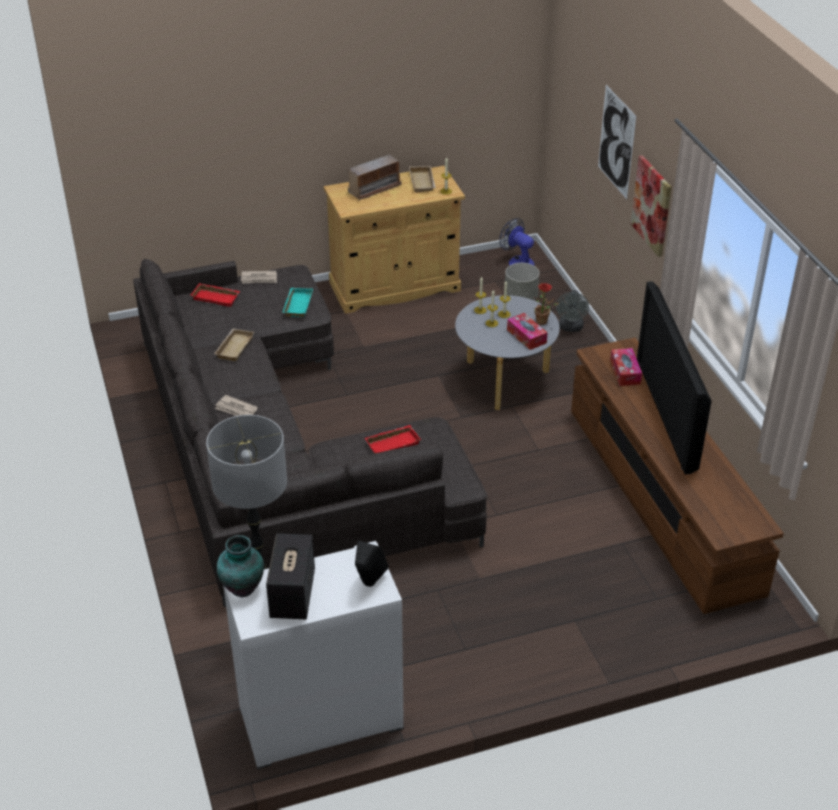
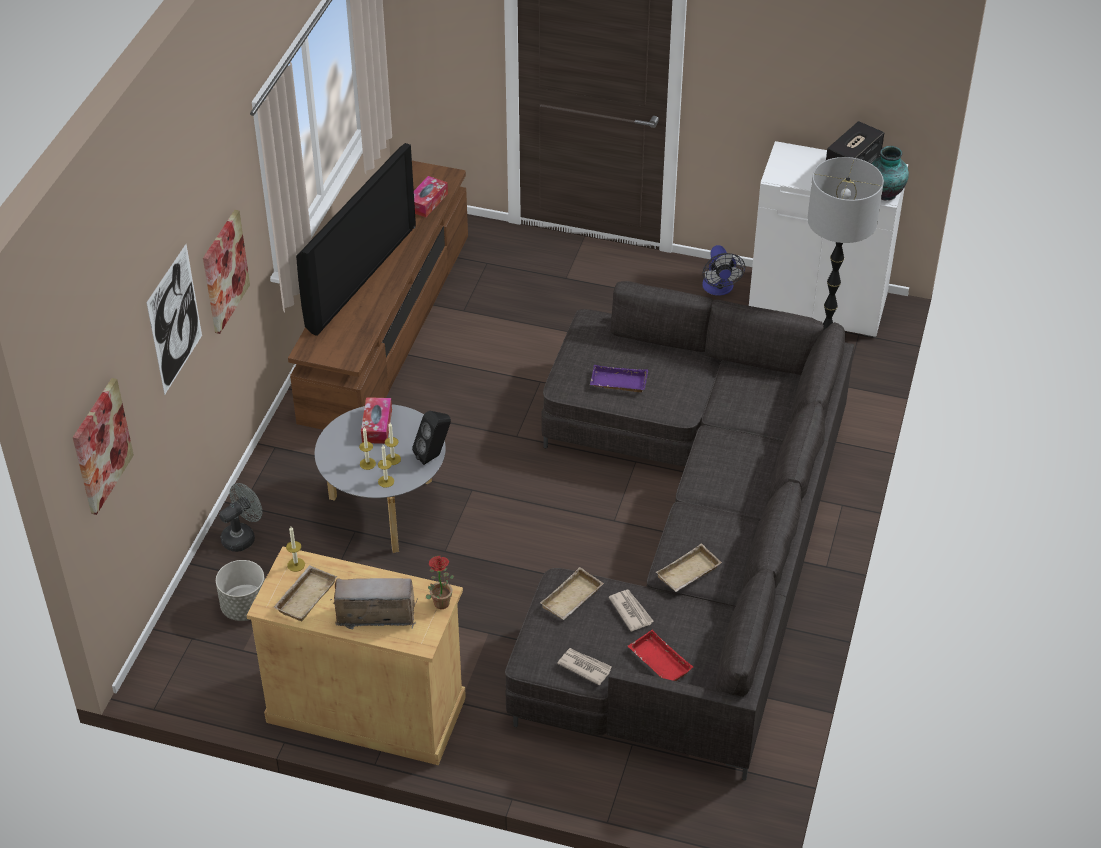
camera: 145 degrees left, 5 degrees up
(236, 409) = (740, 491): newspaper -> newspaper (631, 611)
(297, 305) = (572, 600): turquoise tray -> beige tray
(369, 584) = (790, 158): black speaker -> black speaker (434, 456)
(392, 443) = (617, 383): red tray -> purple tray
(517, 261) = (180, 667): fan -> fan (719, 289)
(544, 322) = (339, 434): potted plant -> potted plant (439, 601)
(564, 93) = (101, 446): none -> picture
(625, 372) = (345, 328): tissue box -> tissue box (427, 202)

